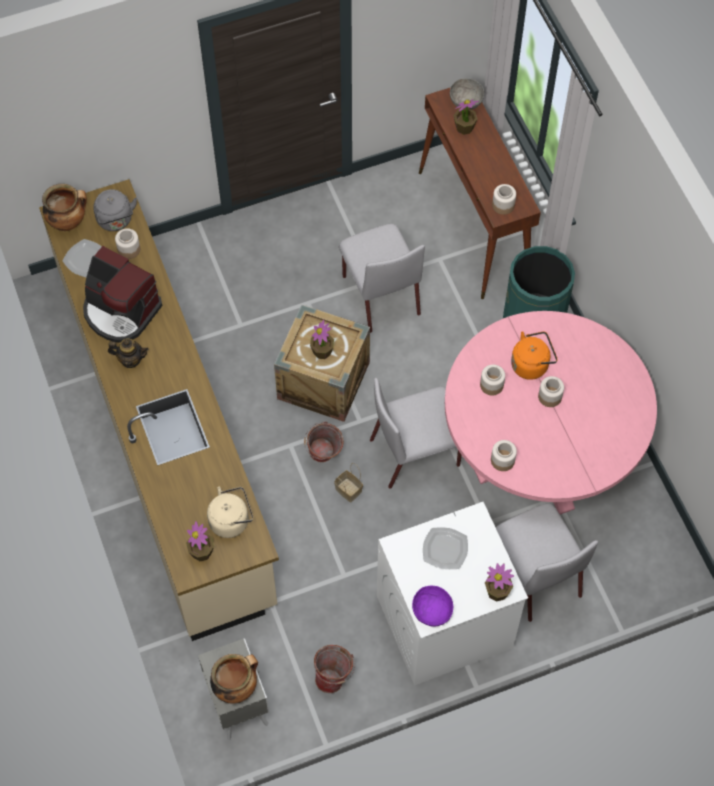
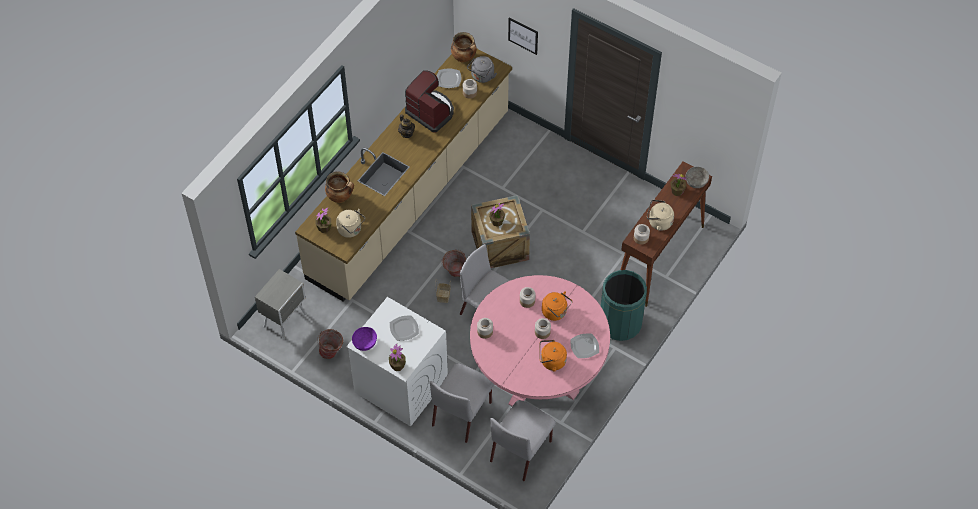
camera: 55 degrees right, 5 degrees down
(121, 311) = (431, 112): coffee machine -> coffee machine turned 135 degrees clockwise
(127, 124) = (523, 35): none -> picture
(236, 686) = (274, 294): cooking pot -> cooking pot (340, 197)
(380, 294) = (576, 239): grey chair -> grey chair (521, 450)
(494, 173) = (658, 222): none -> beige kettle
(600, 413) = (551, 361): none -> orange kettle
(603, 364) = (584, 346): none -> plate

